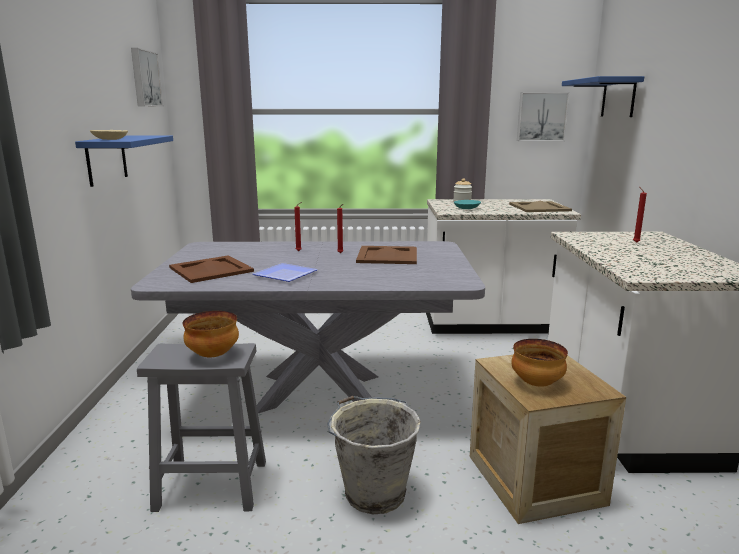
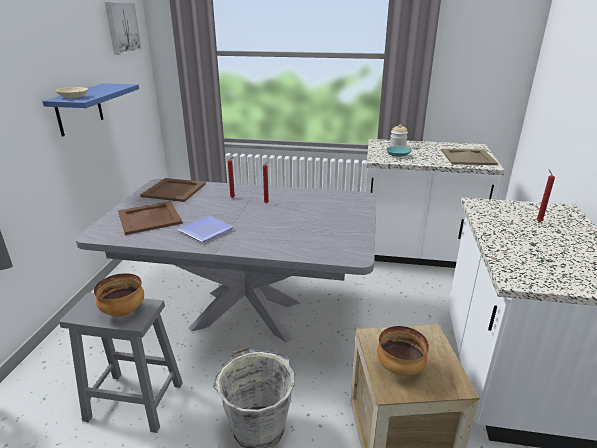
camera: 10 degrees right, 10 degrees up
(388, 255) = (306, 209): brown tray -> brown tray (175, 190)
(541, 116) = (486, 63): picture -> none
(618, 98) = (562, 52): blue shelf -> none

